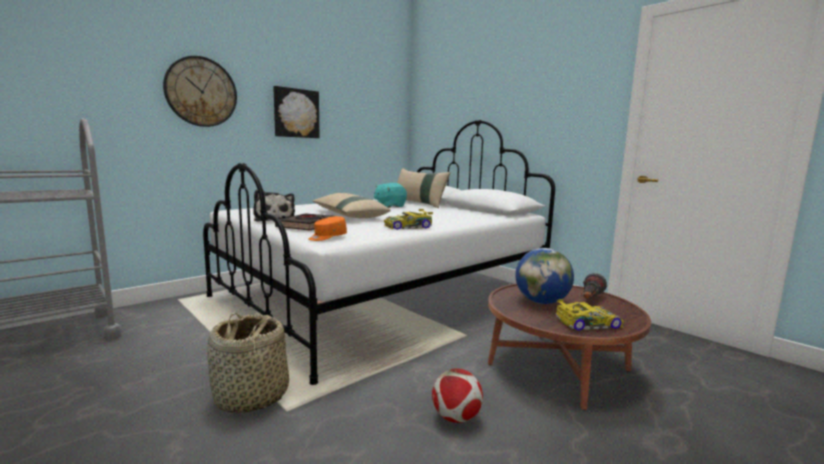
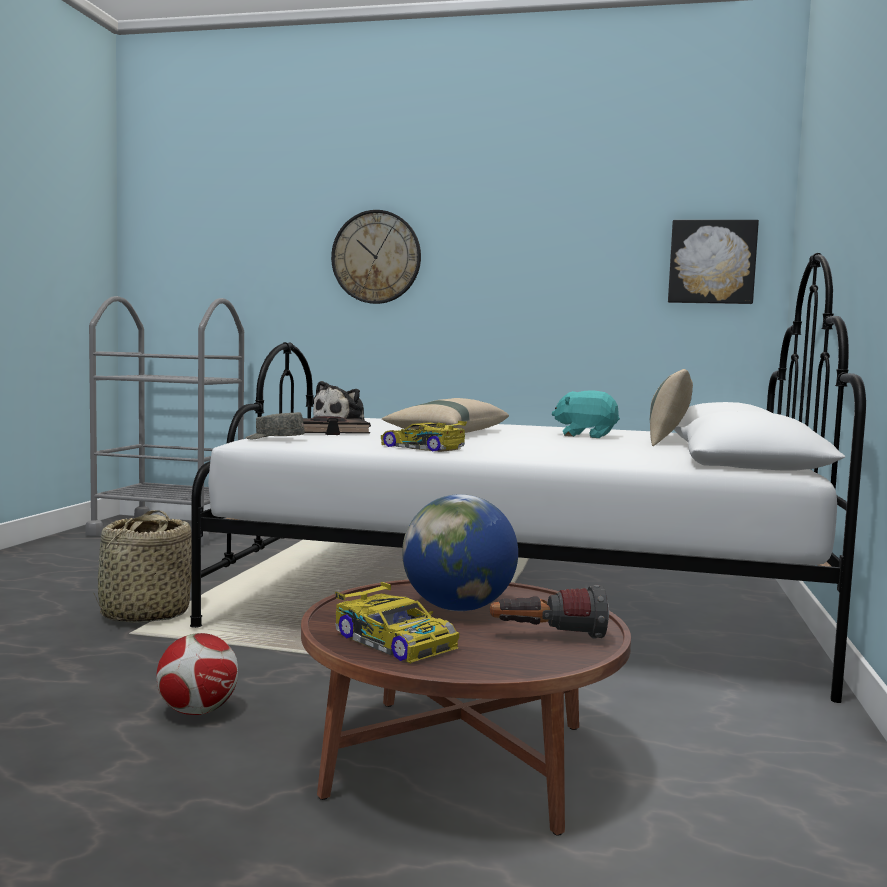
camera: 55 degrees right, 5 degrees down
(296, 113) = (514, 276): picture -> picture (711, 262)
(327, 237) = (274, 439): orange cap -> grey cap

